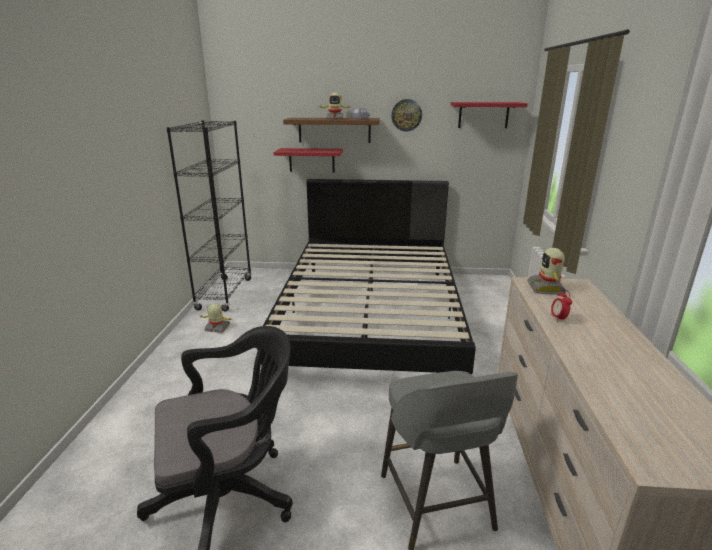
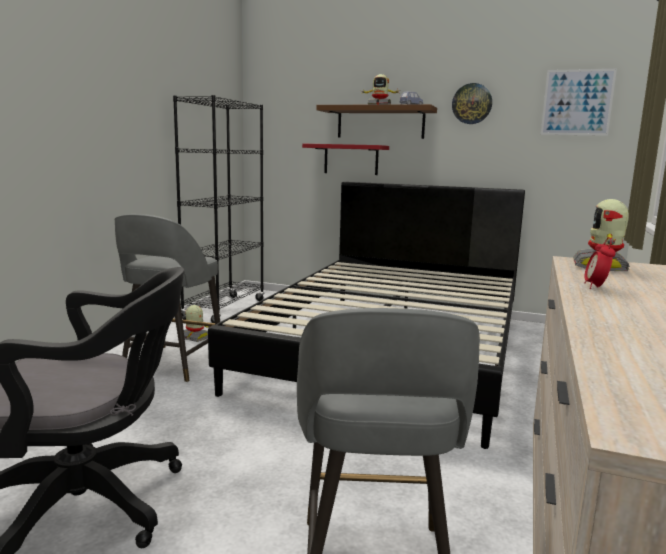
camera: 15 degrees right, 10 degrees down
(214, 359) = (172, 364): none -> grey stool
(483, 115) = (577, 102): red shelf -> picture

